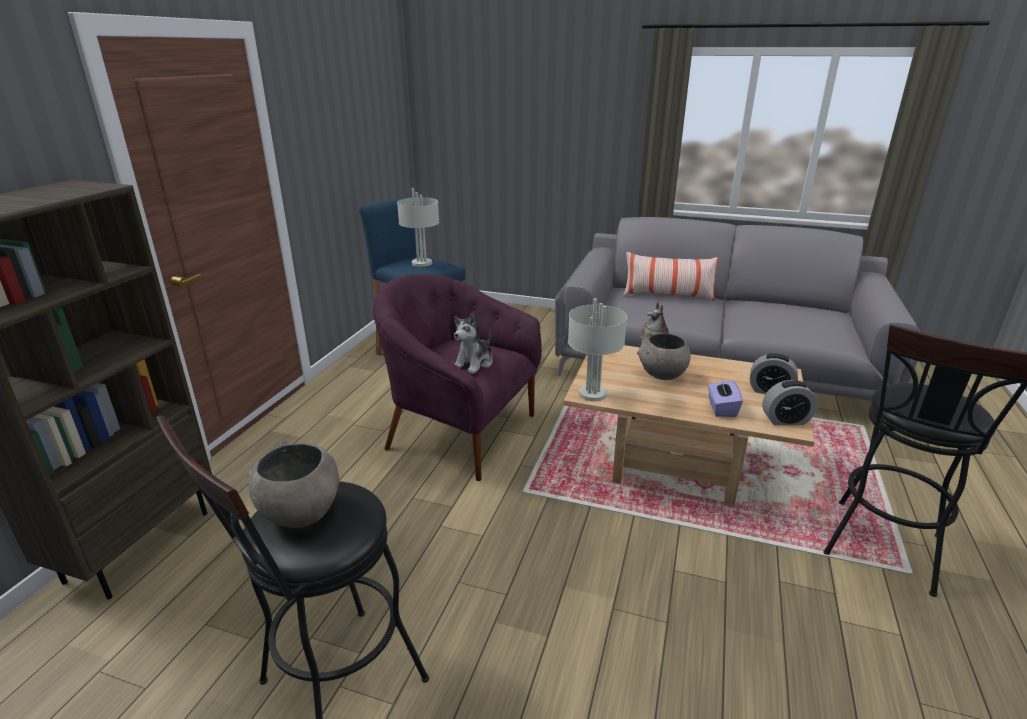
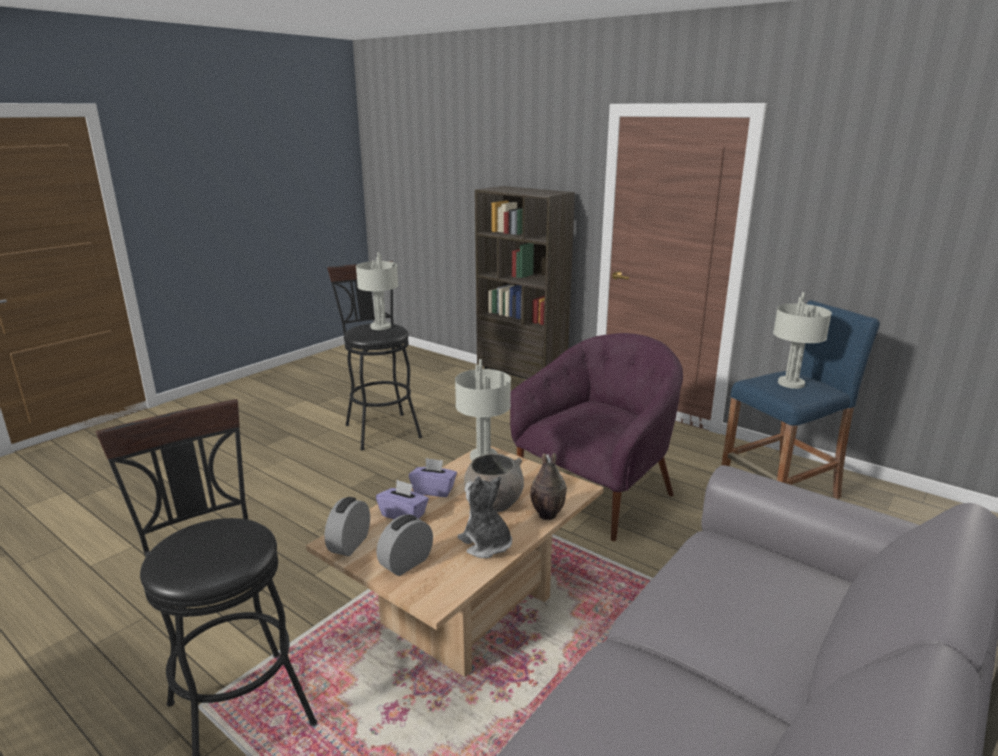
camera: 110 degrees right, 5 degrees down
(300, 513) = (380, 327): grey bowl -> grey table lamp
(474, 363) = (576, 417): plush toy -> plush toy (486, 544)
(668, 295) = (786, 618): pillow -> none
(672, 404) = (434, 490): none -> purple tissue box

